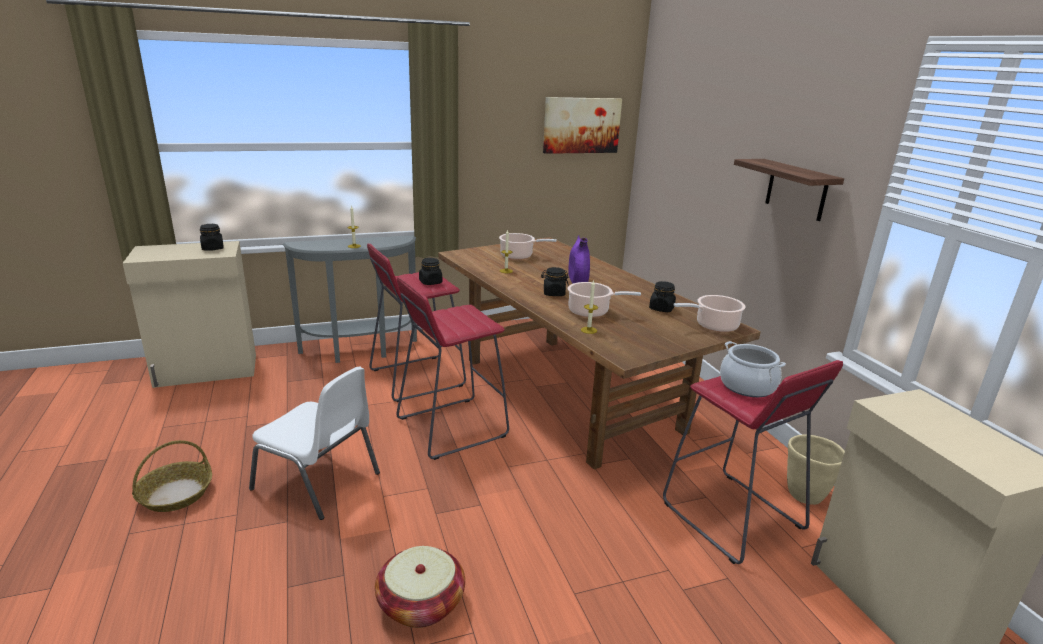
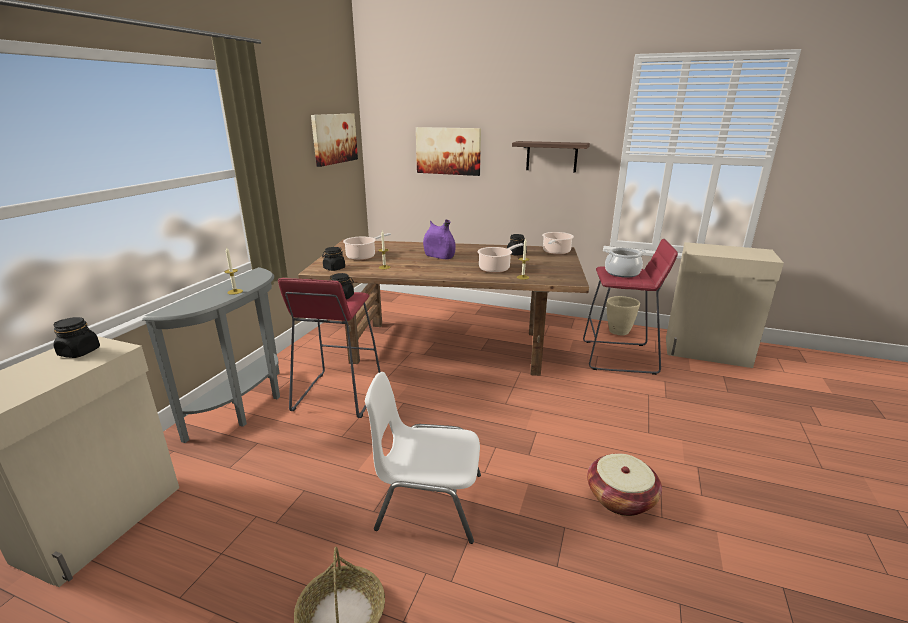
camera: 50 degrees left, 0 degrees up
(318, 481) = (428, 501): white chair -> white chair turned 150 degrees counterclockwise
(451, 427) = (430, 407): red stool -> none
(554, 293) = (450, 268): black jar -> black jar (334, 268)
(698, 158) = (448, 151): none -> picture

